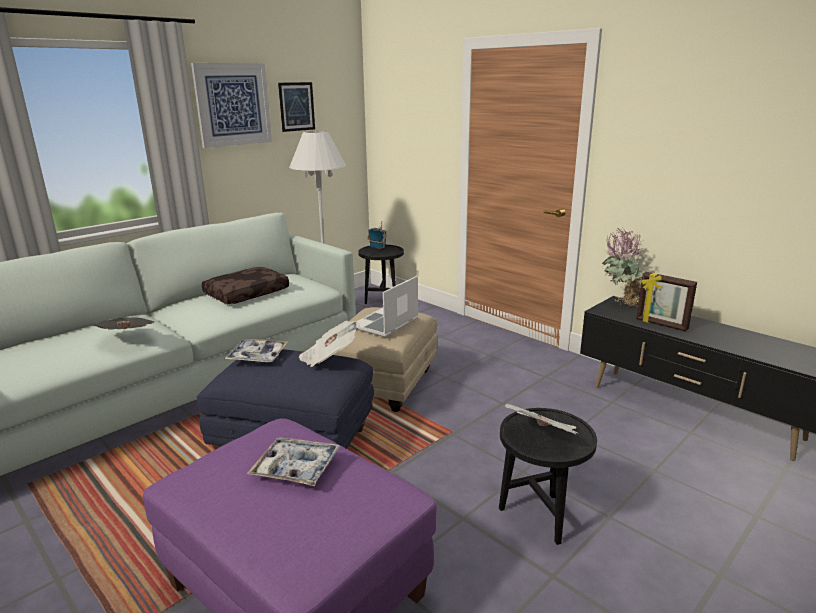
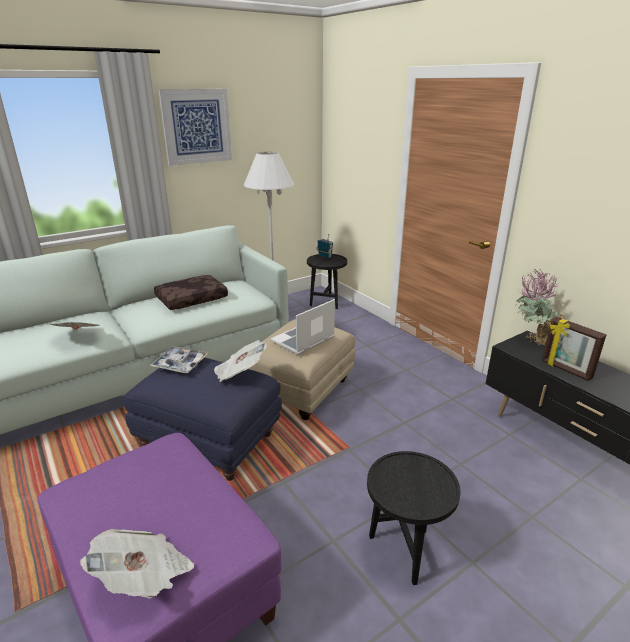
camera: 10 degrees right, 5 degrees up
(296, 106) = (256, 127): picture -> none
(296, 468) = (164, 493): tray -> none
(543, 436) = (407, 486): newspaper -> newspaper (144, 577)

